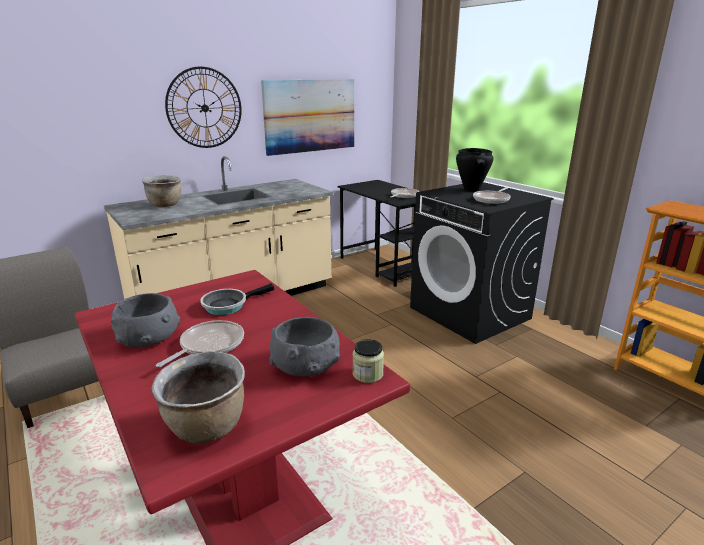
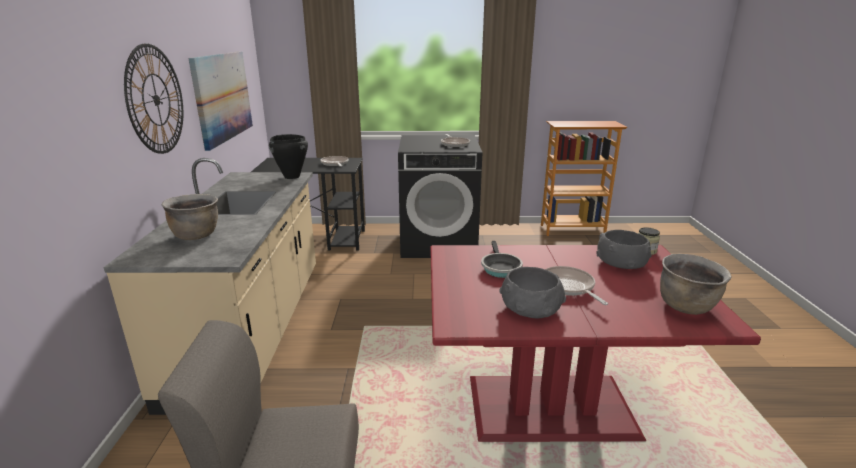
camera: 55 degrees left, 0 degrees up
(471, 190) = (421, 141): black cooking pot -> black cooking pot (292, 177)

